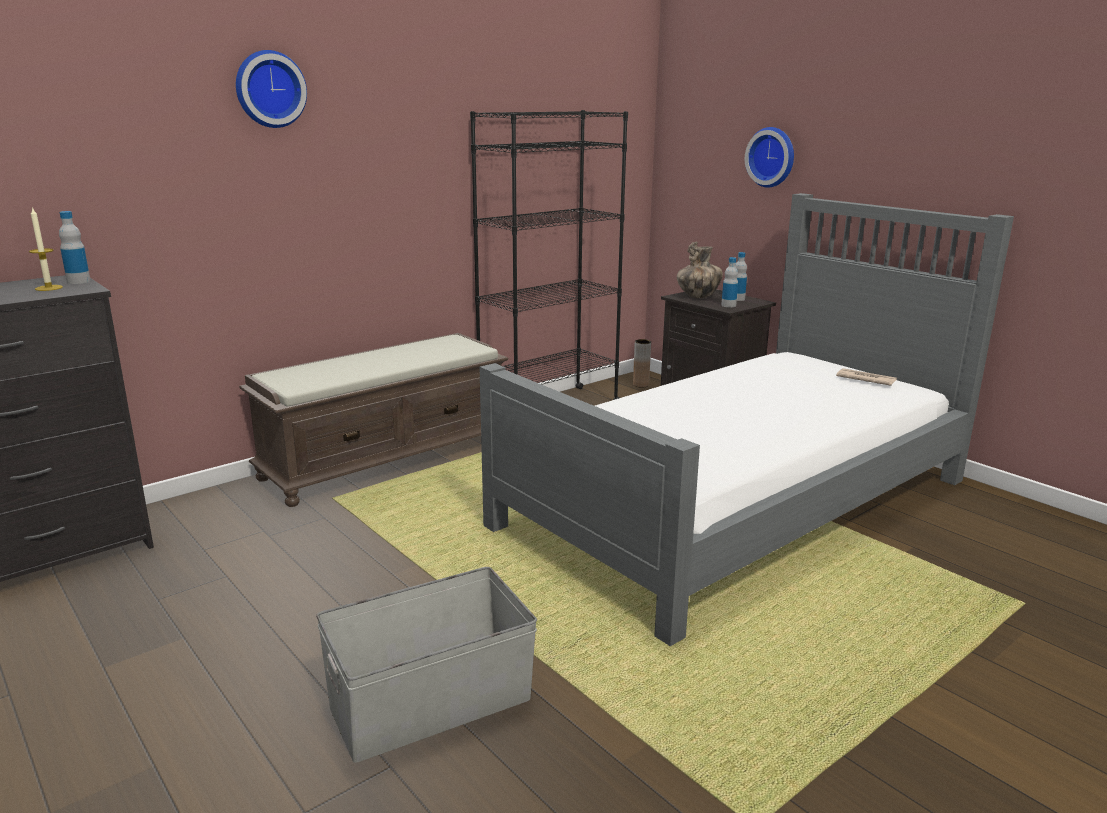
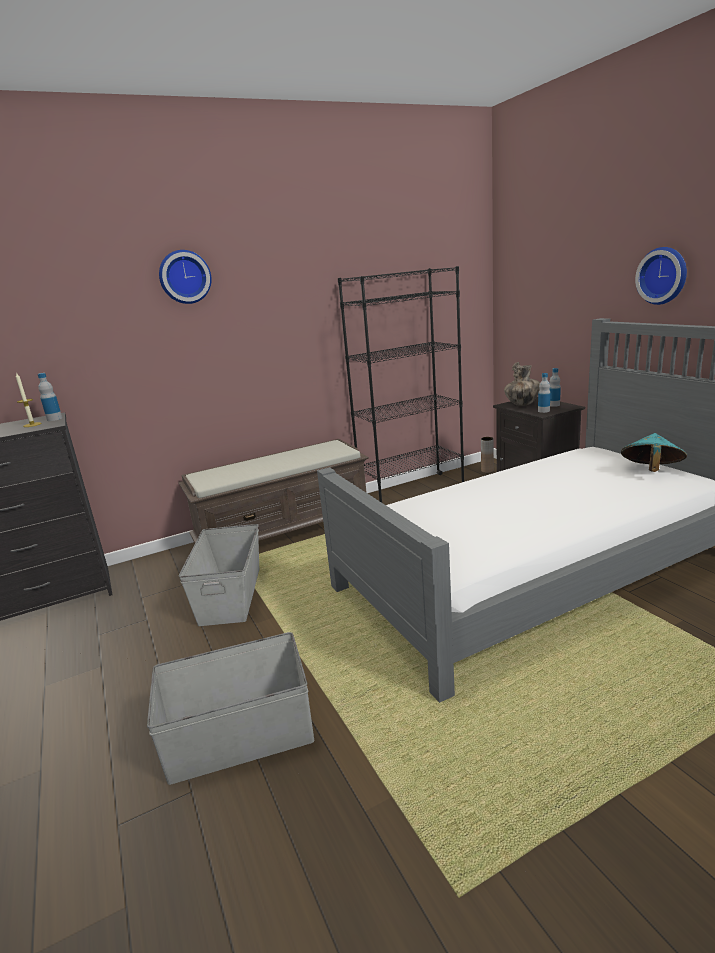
camera: 15 degrees right, 0 degrees up
(343, 541) = (231, 595): none -> grey storage box
(772, 157) = (578, 290): wall clock -> wall clock (663, 275)
(865, 379) = (650, 471): newspaper -> turquoise hat

